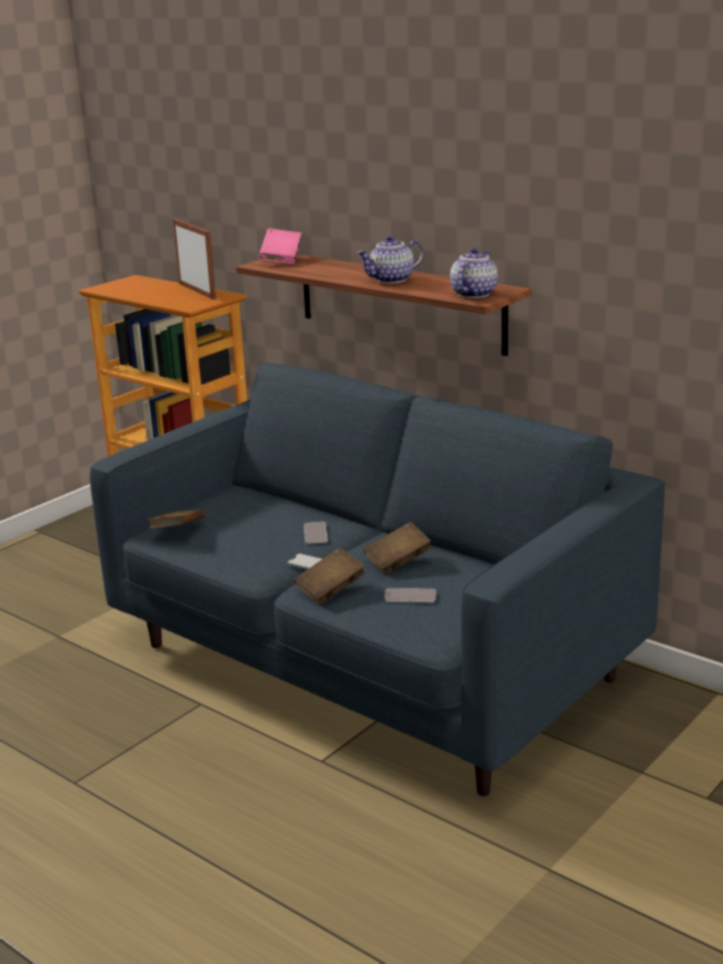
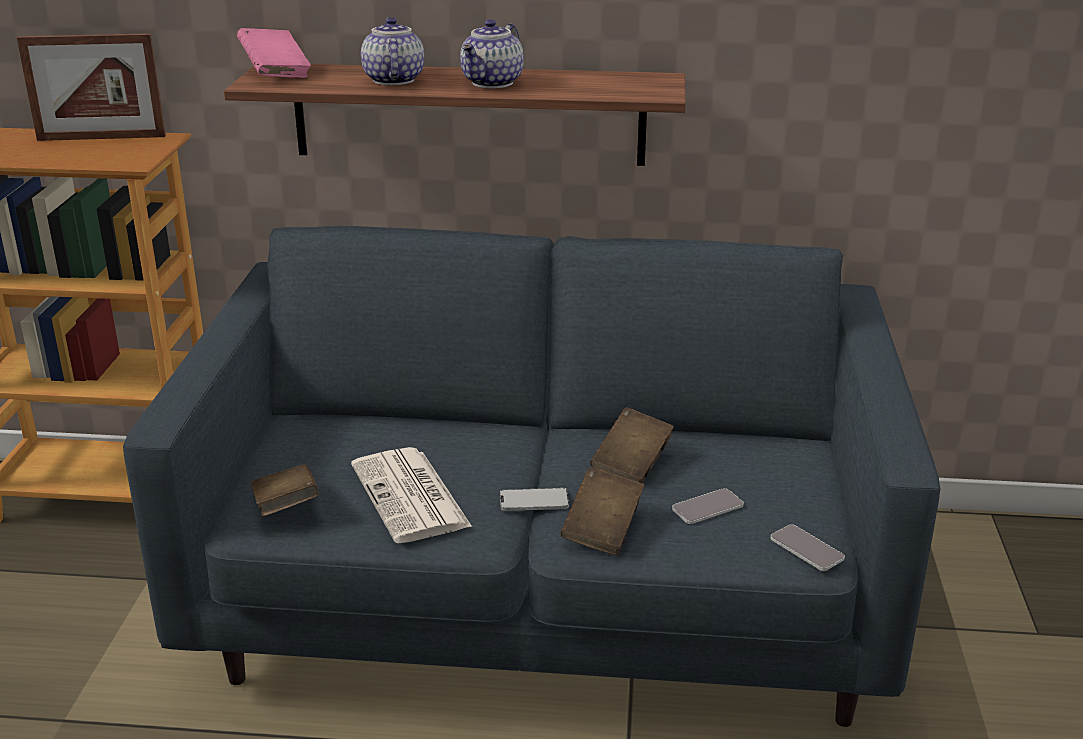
camera: 35 degrees left, 5 degrees up
(197, 291) = (101, 138): picture frame -> picture frame turned 150 degrees clockwise
(248, 544) = (411, 497): none -> newspaper
(315, 534) = (481, 455): phone -> phone (806, 549)
(472, 294) = (635, 88): teapot -> teapot (392, 80)

